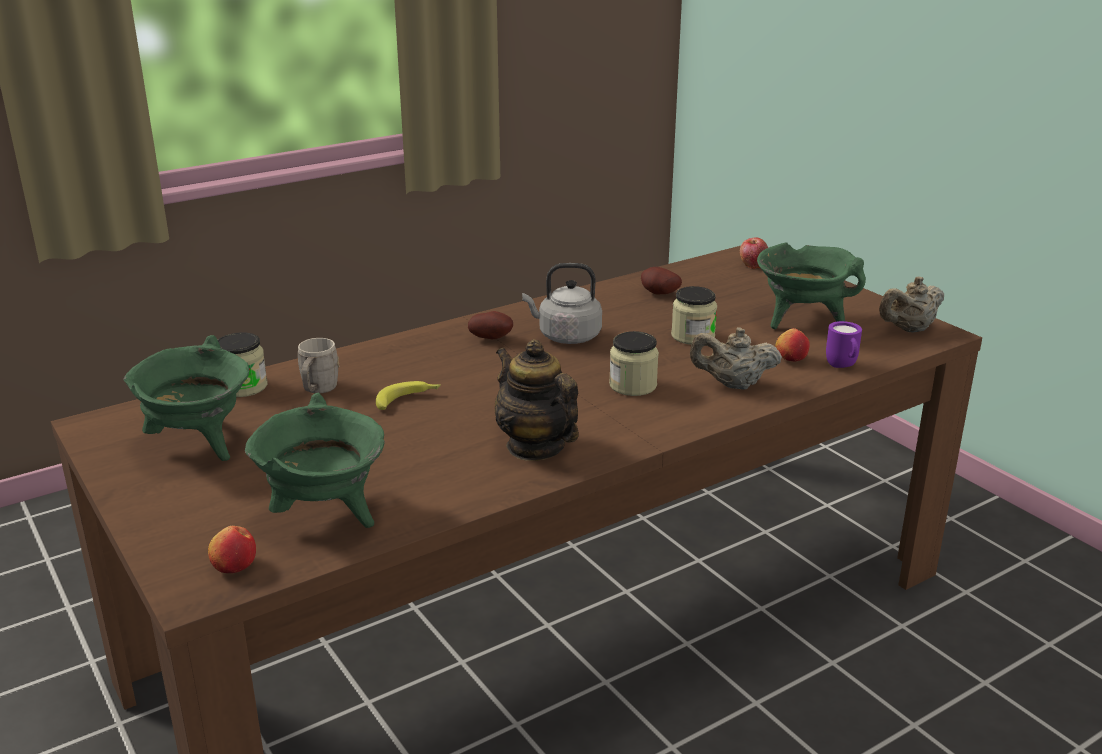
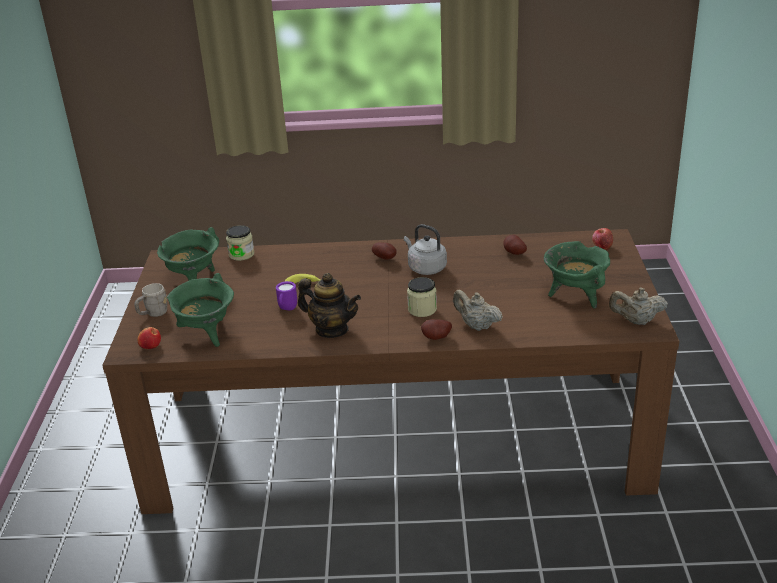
camera: 35 degrees right, 5 degrees up
(317, 390) = (270, 266): grey mug -> grey mug (153, 314)
(535, 447) = (332, 329): teapot -> teapot turned 120 degrees clockwise
(693, 336) = (495, 288): jar -> none
(704, 414) = (437, 338): none -> potato
(791, 358) = (532, 319): apple -> none
(842, 367) = (556, 334): purple mug -> purple mug (287, 309)

